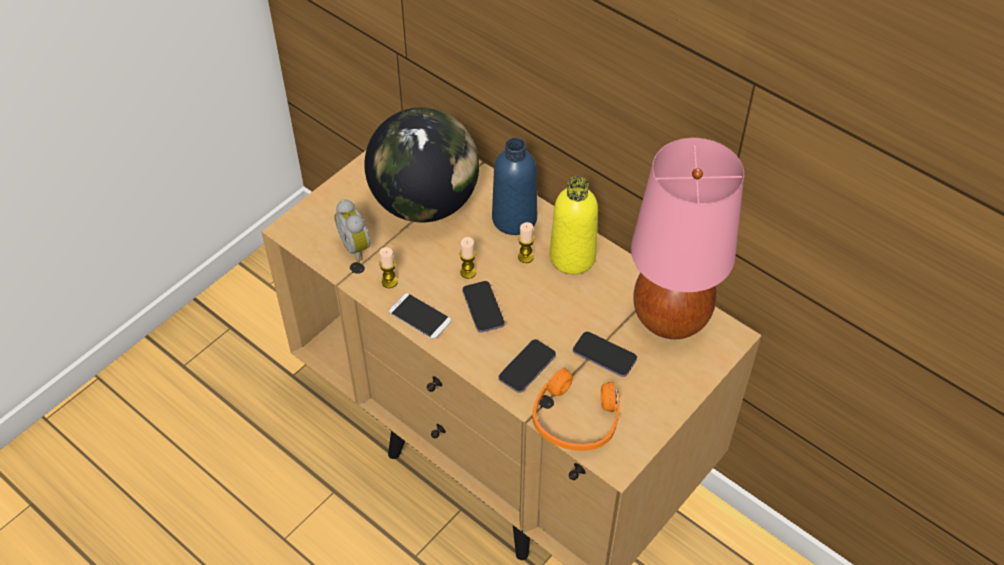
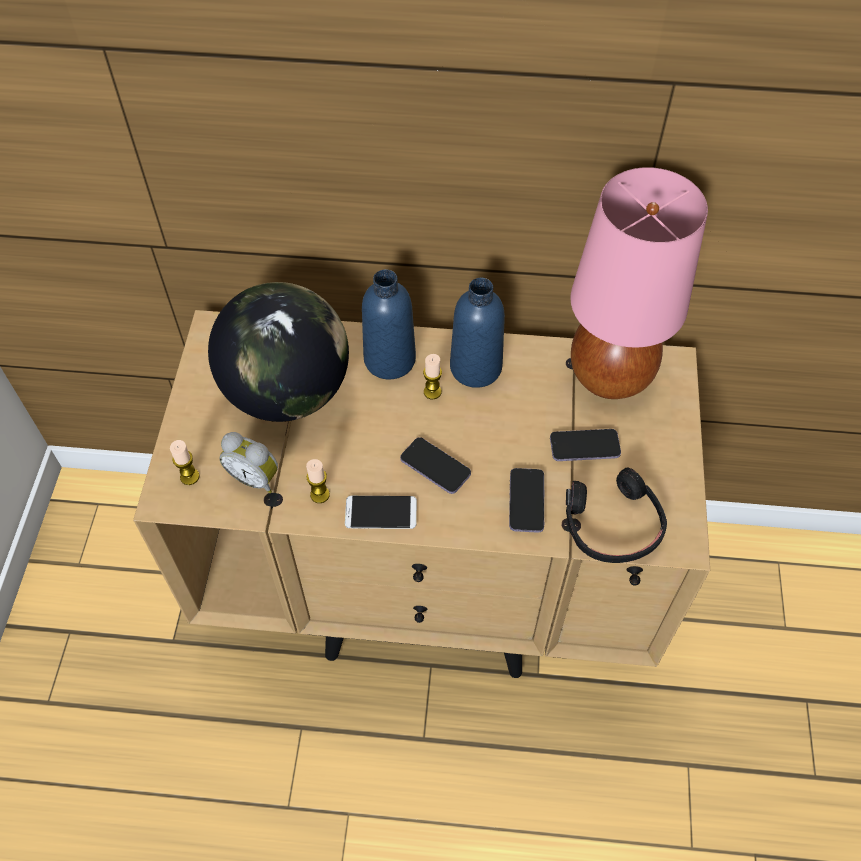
camera: 35 degrees left, 5 degrees up
(468, 272) = (390, 439): candle -> candle (189, 477)
(572, 257) = (475, 367): yellow bottle -> blue bottle
(576, 419) = (612, 524): orange headphones -> black headphones

